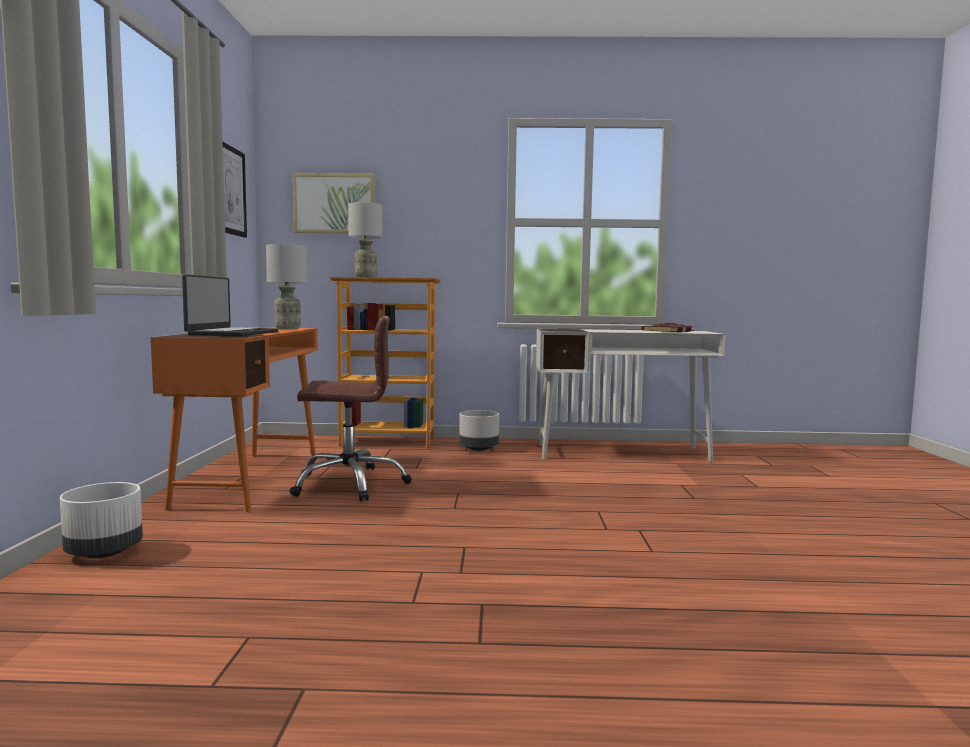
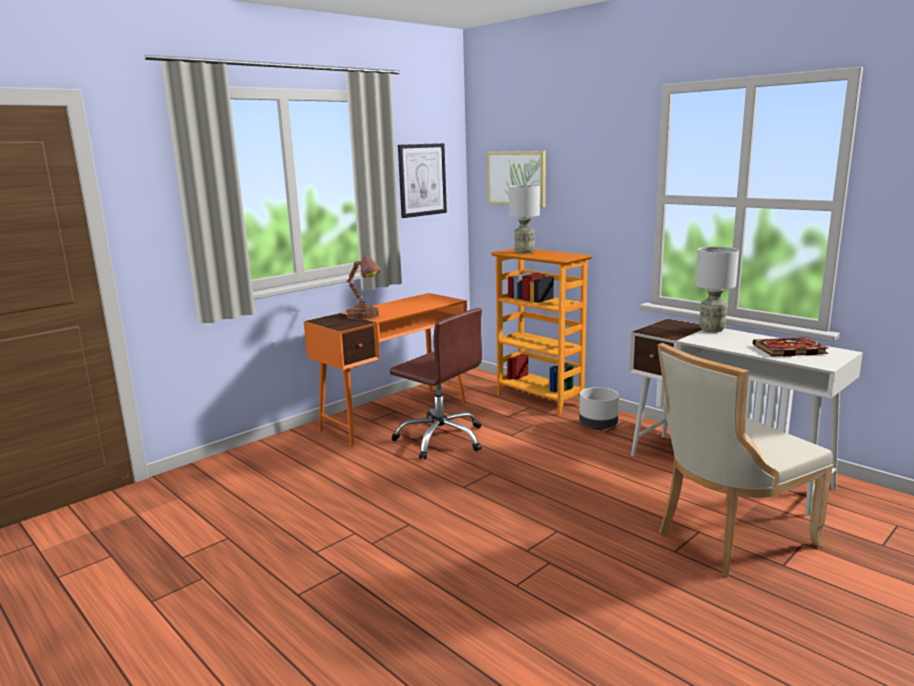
camera: 45 degrees right, 10 degrees up
(103, 552) = (255, 455): white planter -> none
(232, 333) = (364, 316): laptop -> brown table lamp
(287, 328) = (436, 302): grey table lamp -> grey table lamp (711, 329)
(703, 483) = (729, 538): none -> beige chair

